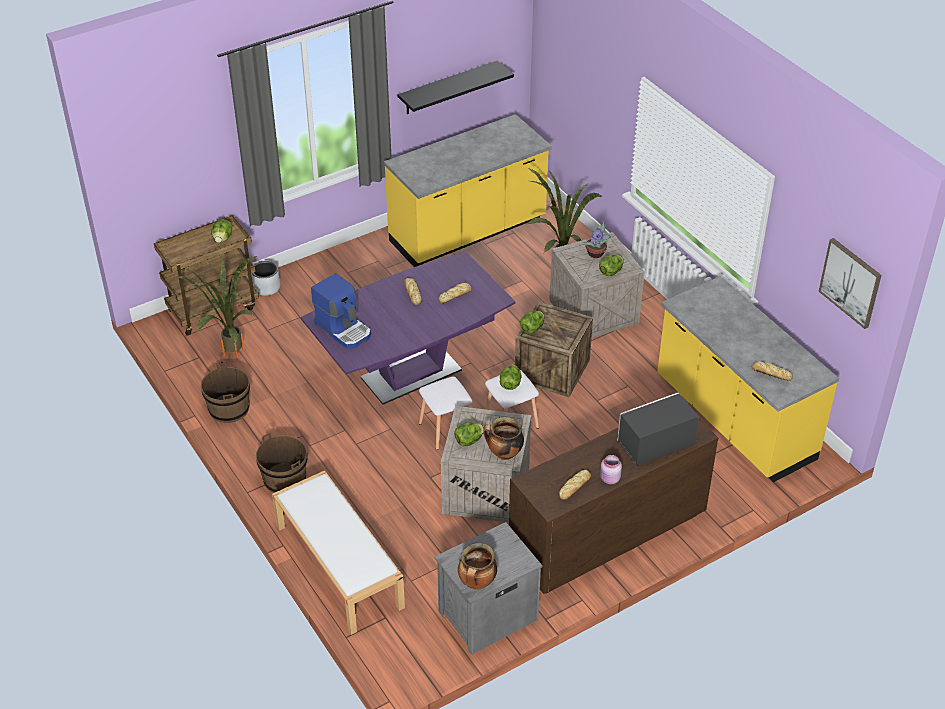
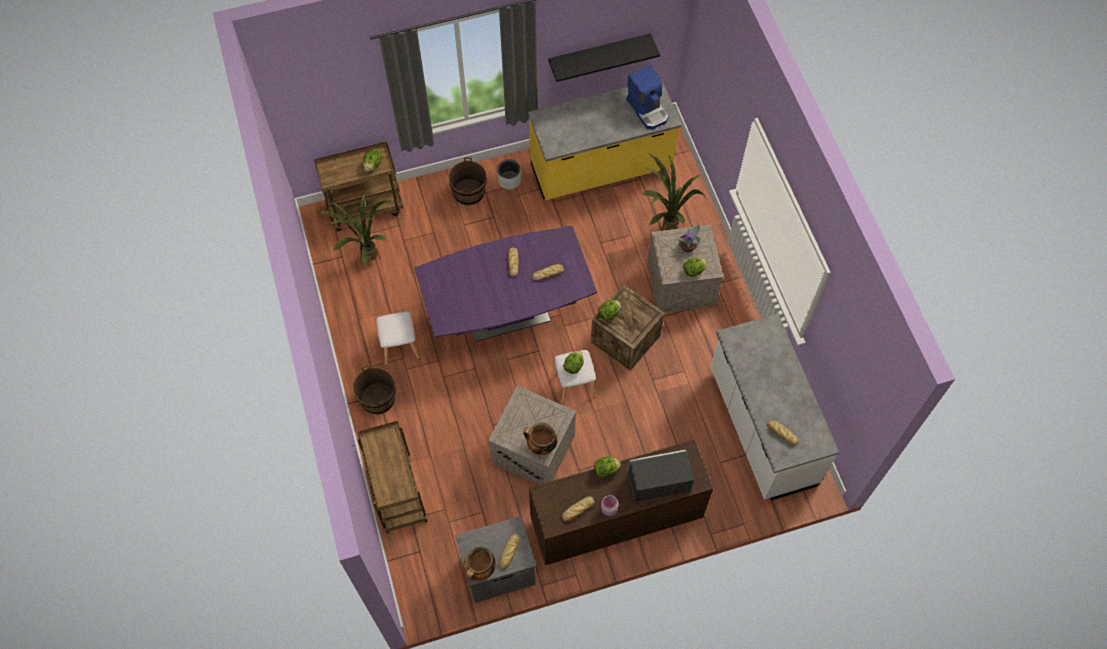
camera: 15 degrees right, 20 degrees up
(229, 409) = (352, 316): brown bucket -> brown bucket (469, 192)
(266, 287) = (414, 194): grey planter -> grey planter (509, 180)
(338, 565) = (396, 493): white bench -> brown cart
(344, 329) = (445, 289): coffee machine -> coffee machine (648, 109)
(445, 429) = (518, 379): white stool -> white stool (399, 346)
(469, 441) = (517, 425): lettuce -> lettuce (606, 469)
(506, 559) = (509, 552): none -> bread
(733, 420) = (760, 428): yellow counter -> white counter
(850, 282) = (864, 391): picture -> none

